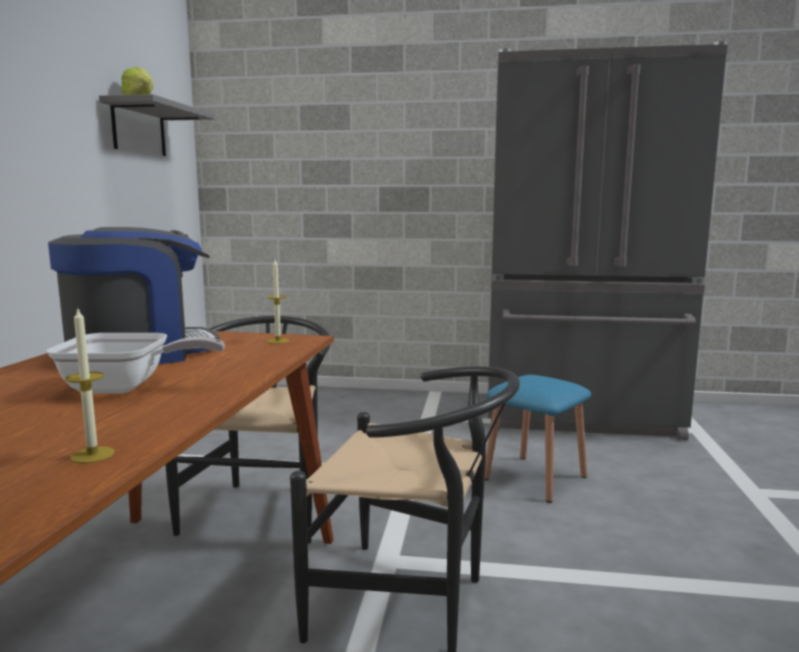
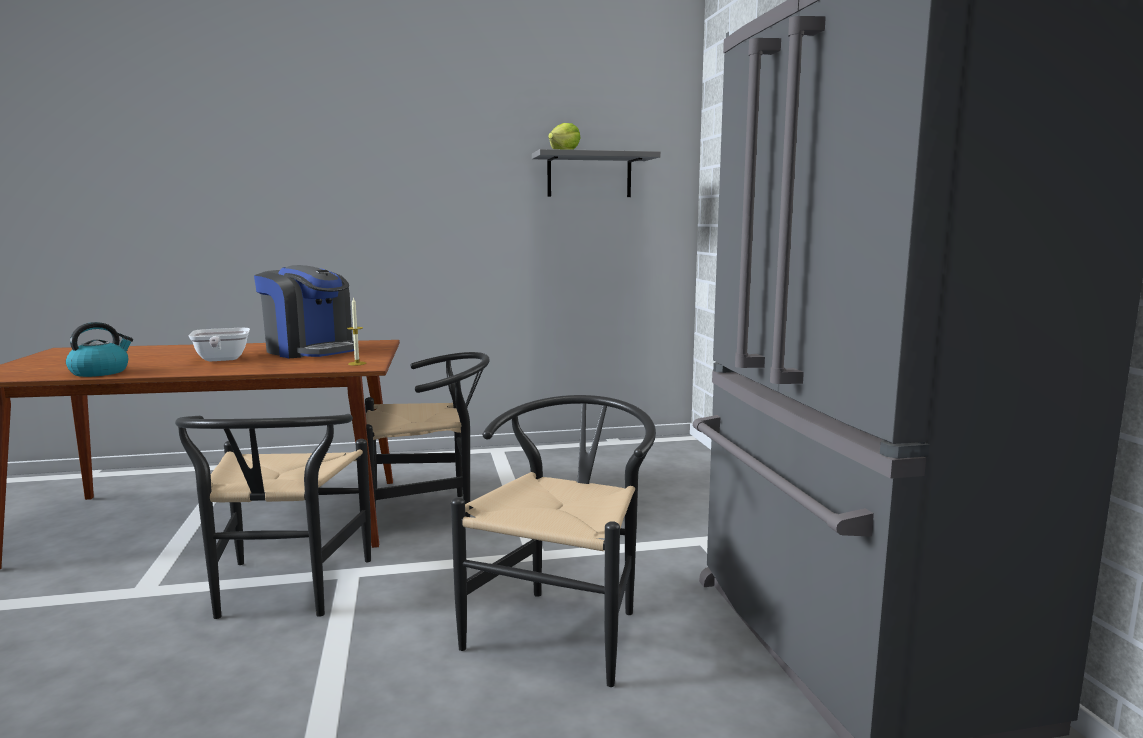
camera: 70 degrees right, 0 degrees up
(92, 455) = (100, 372): candle -> kettle
(535, 477) = (565, 626): blue stool -> black chair

